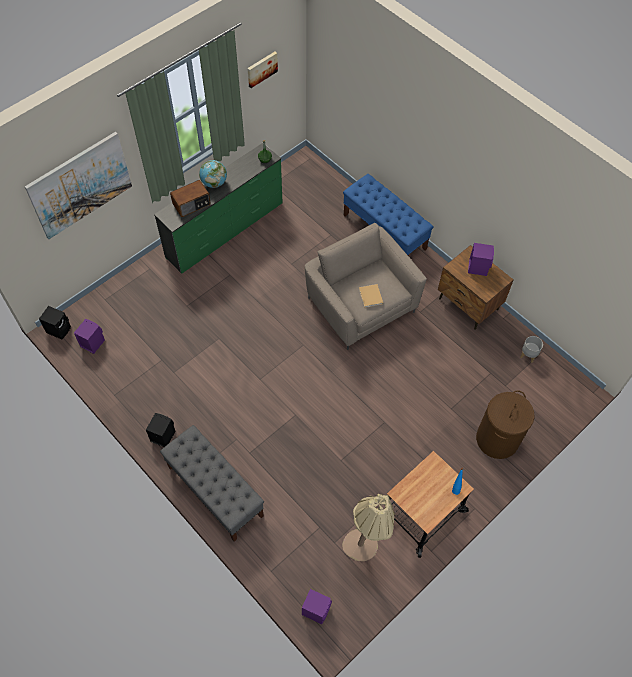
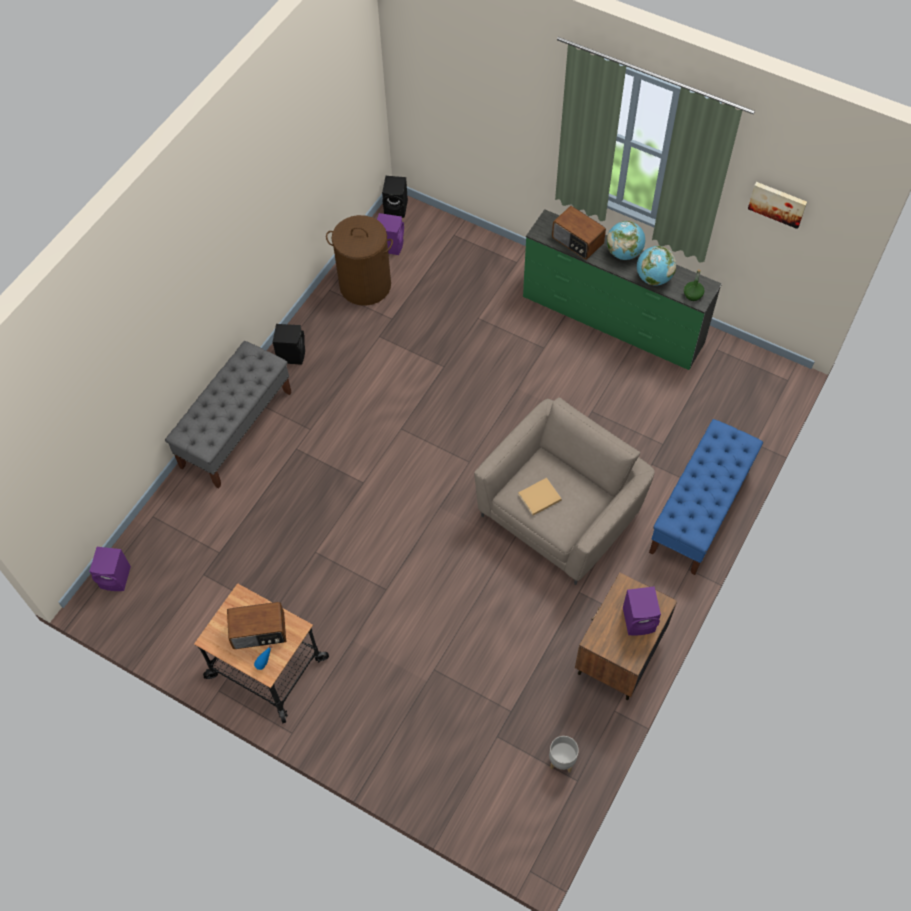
camera: 75 degrees right, 0 degrees up
(80, 185) = (491, 95): picture -> none
(242, 174) = (653, 278): none -> globe
(363, 553) = (197, 610): beige floor lamp -> none
(430, 486) = (259, 632): none -> radio
(497, 439) = (405, 743): brown laundry basket -> brown laundry basket (365, 285)

